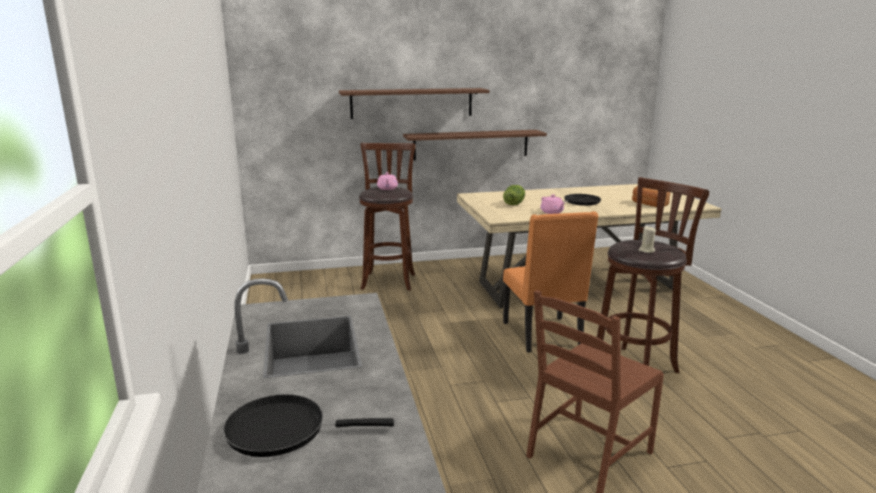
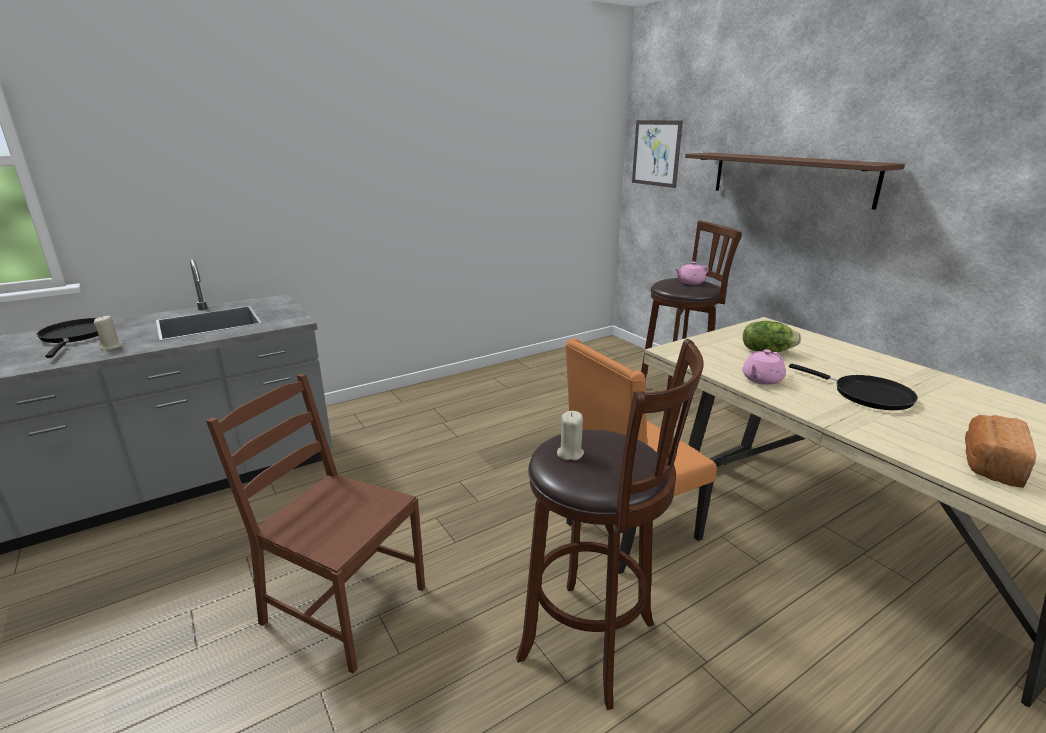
camera: 70 degrees right, 5 degrees up
(277, 94) = (656, 153): none -> picture
(363, 394) = (111, 347): none -> beige candle
(471, 144) = (865, 257): brown shelf -> none

